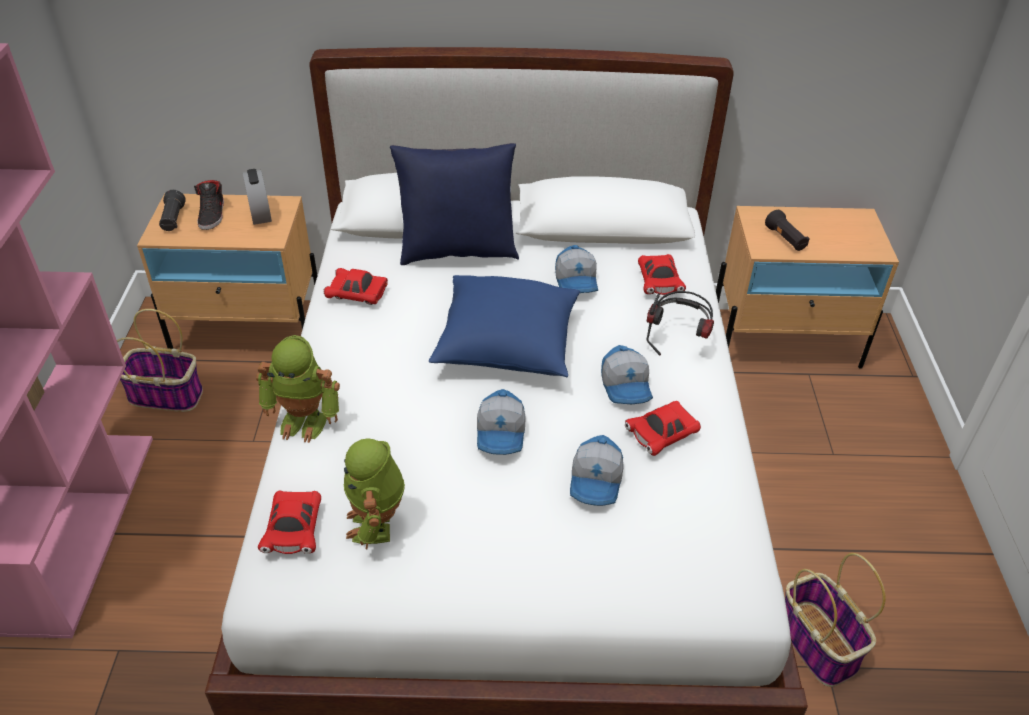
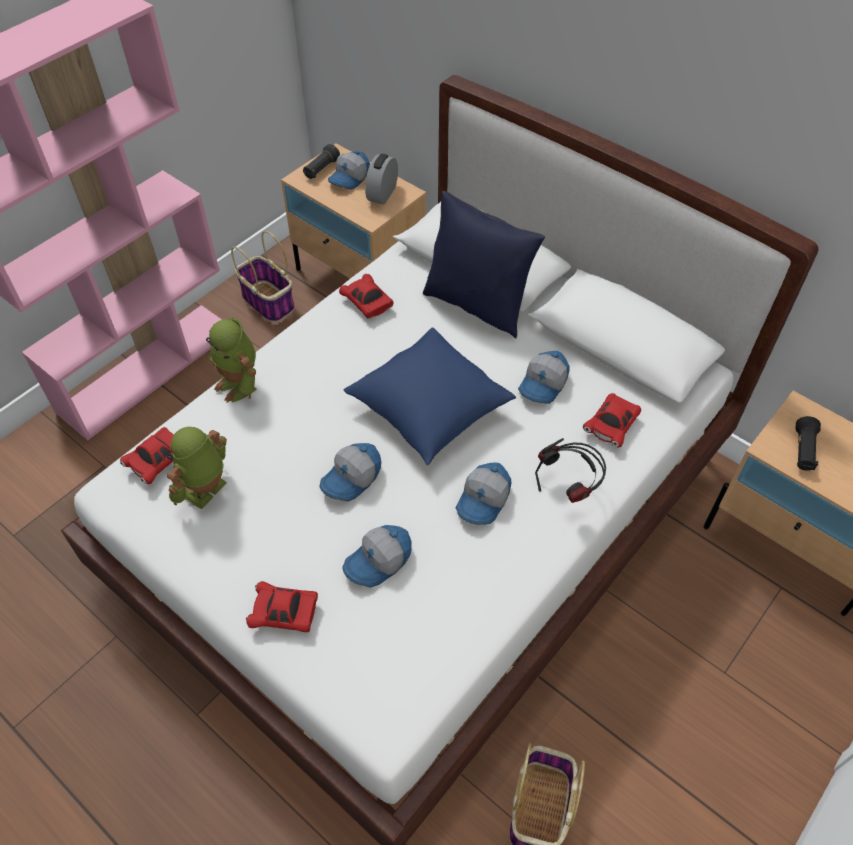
camera: 40 degrees right, 10 degrees up
(212, 215) = (350, 178): black shoe -> cap
(661, 435) = (465, 559): red toy car -> red toy car (284, 613)

